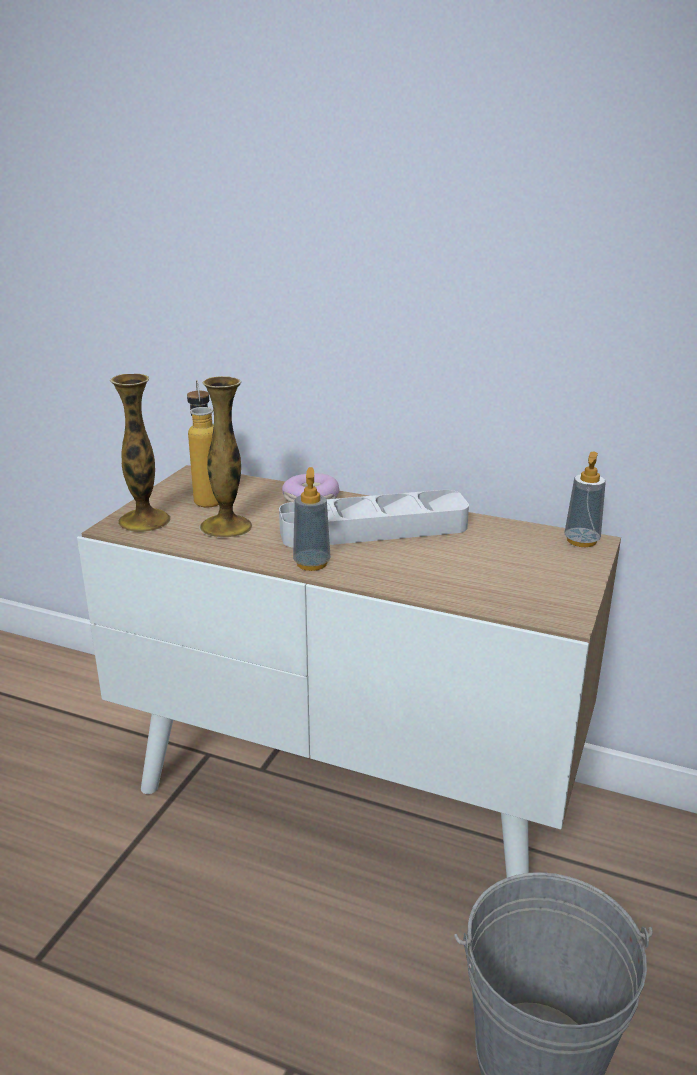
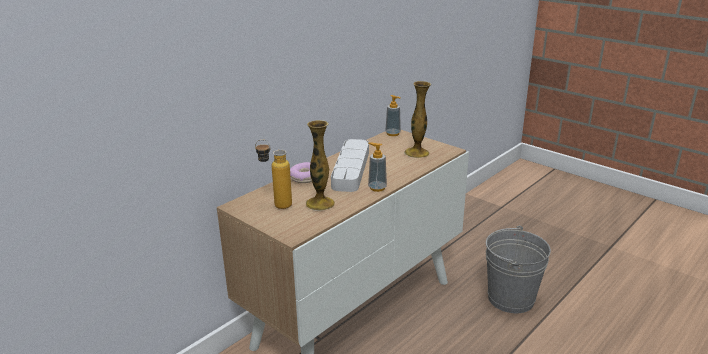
camera: 70 degrees left, 0 degrees up
(144, 521) = (292, 226): vase -> vase (416, 153)

